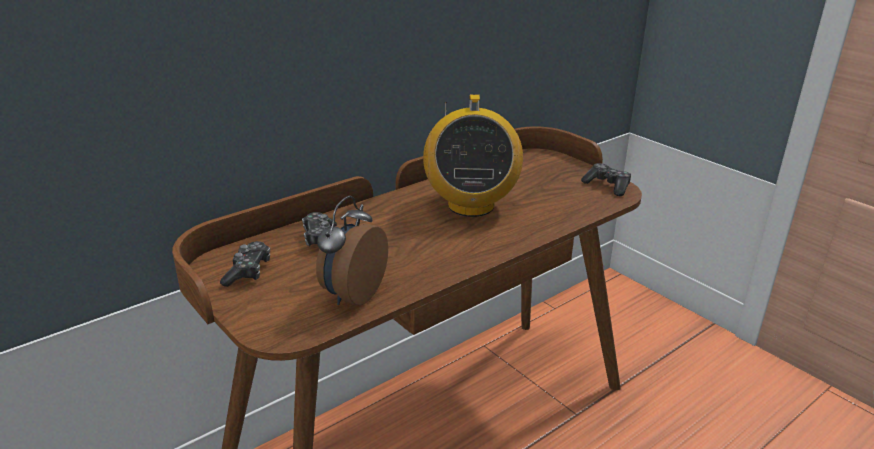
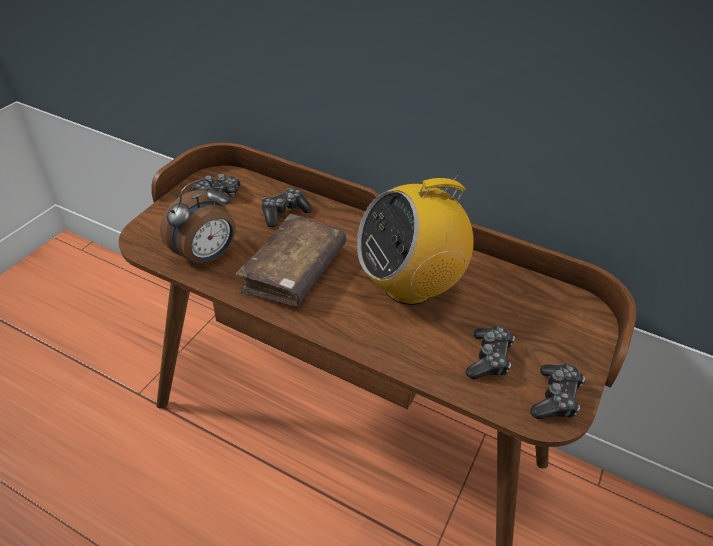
camera: 65 degrees right, 15 degrees up
(352, 294) = (206, 256): alarm clock -> alarm clock turned 135 degrees clockwise
(413, 251) = (294, 271): none -> brown book
(564, 196) = (488, 358): none -> game controller

